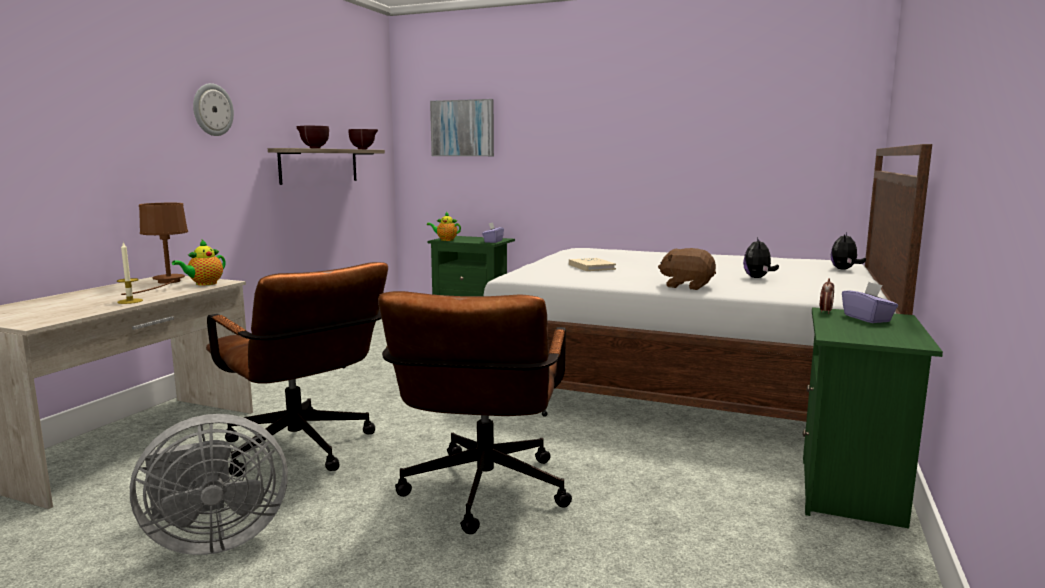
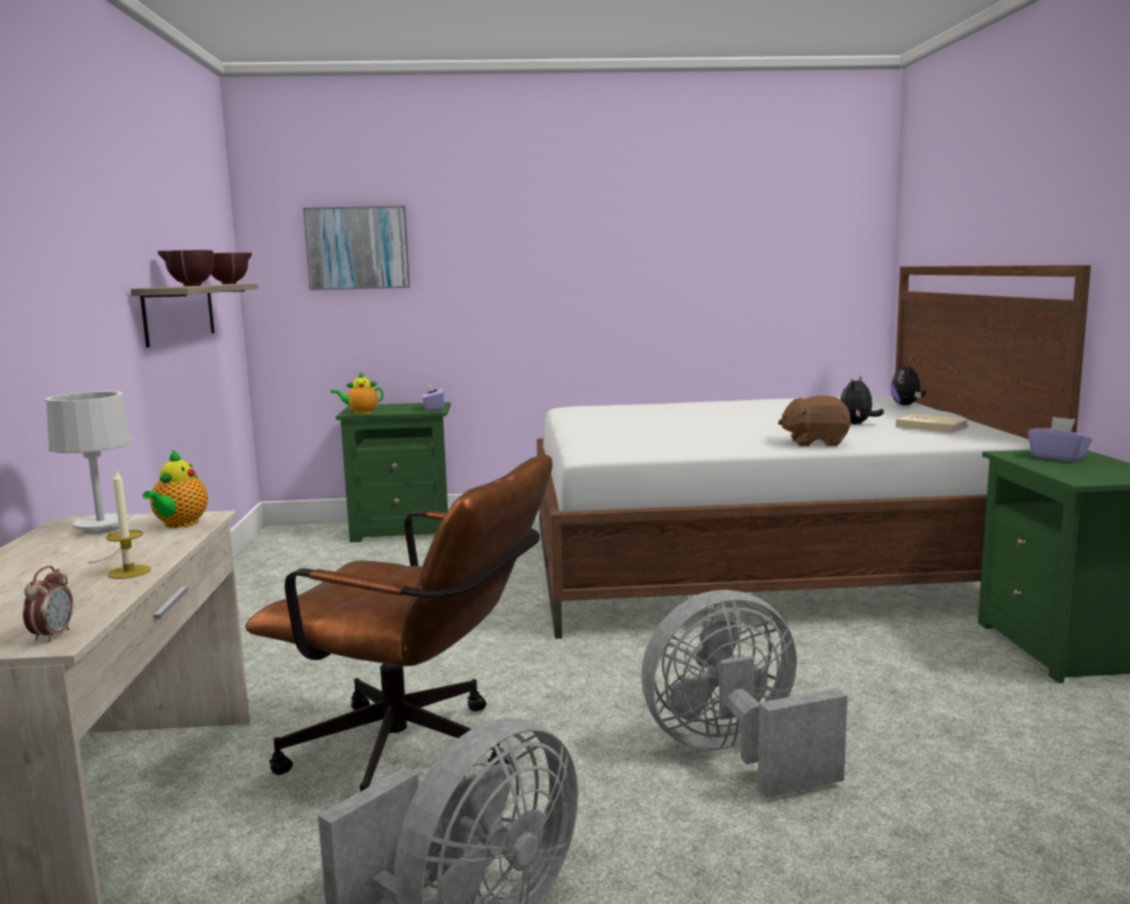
camera: 25 degrees left, 0 degrees up
(166, 283) = (105, 532): brown table lamp -> white table lamp
(212, 110) = (71, 228): wall clock -> none
(482, 497) = (735, 754): brown office chair -> grey fan
(591, 267) = (654, 431): beige book -> beige book (932, 426)
(758, 278) = (857, 424): plush toy -> plush toy turned 45 degrees clockwise
(825, 312) = (1008, 455): alarm clock -> alarm clock (52, 635)

